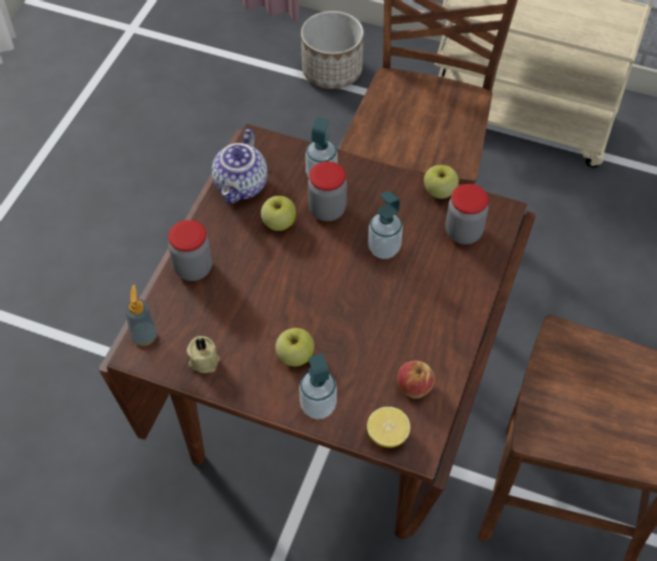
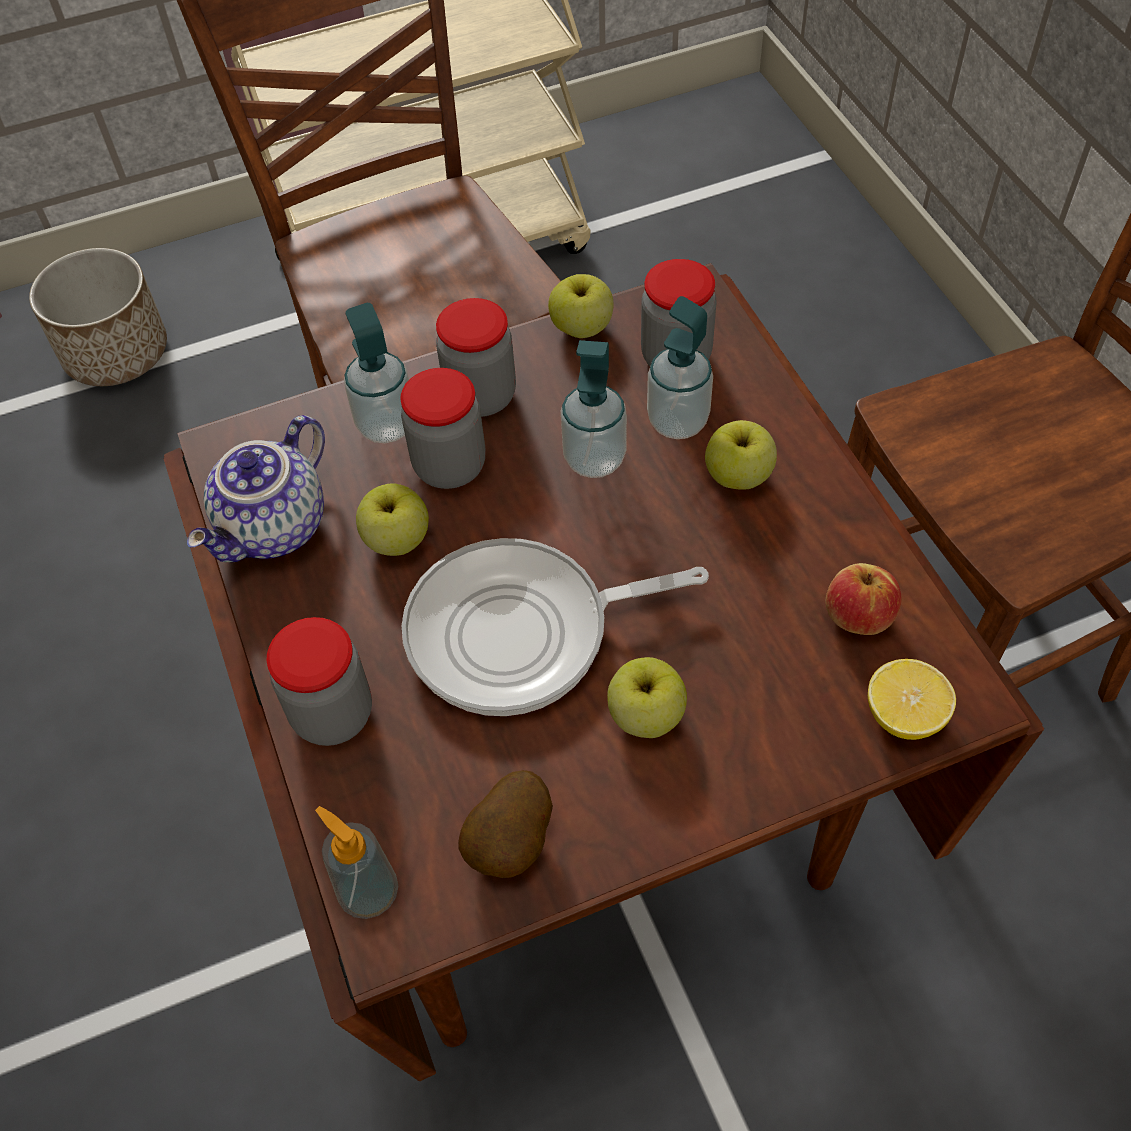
camera: 40 degrees left, 0 degrees up
(204, 360) = (512, 844): beige candle -> potato
(242, 186) = (275, 529): teapot -> teapot turned 60 degrees clockwise
(284, 291) = (520, 633): none -> frying pan
(318, 406) = (764, 760): soap dispenser -> soap dispenser (677, 421)
(369, 191) = (481, 396): none -> jar
(432, 298) = (738, 476): none -> apple

